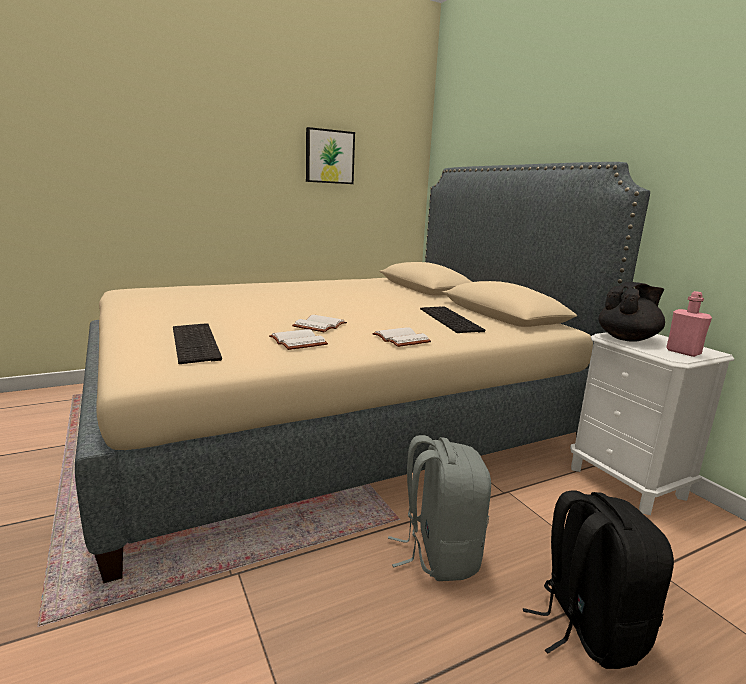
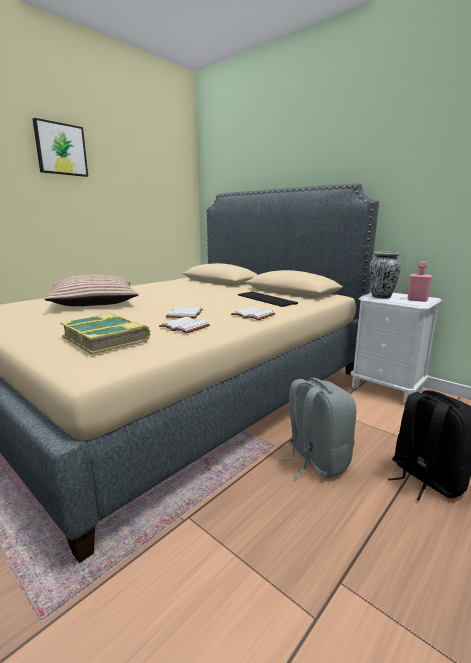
camera: 20 degrees left, 0 degrees up
(197, 343) = (106, 339): keyboard -> book
(241, 296) = (94, 302): none -> pillow
(329, 156) = (128, 186): picture -> picture (60, 149)
(628, 339) = (381, 297): black teapot -> vase

